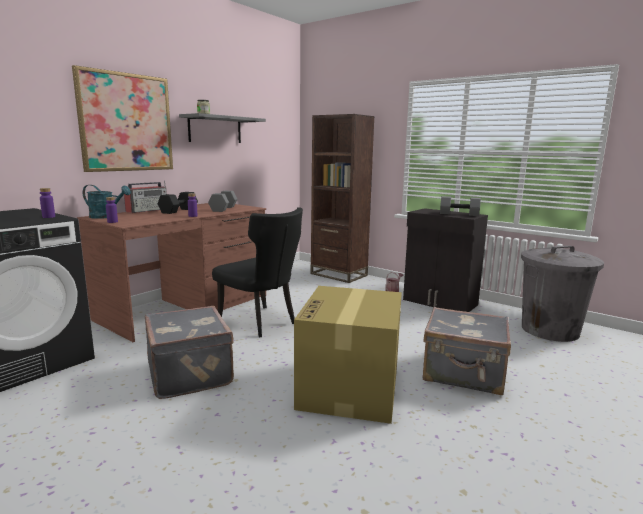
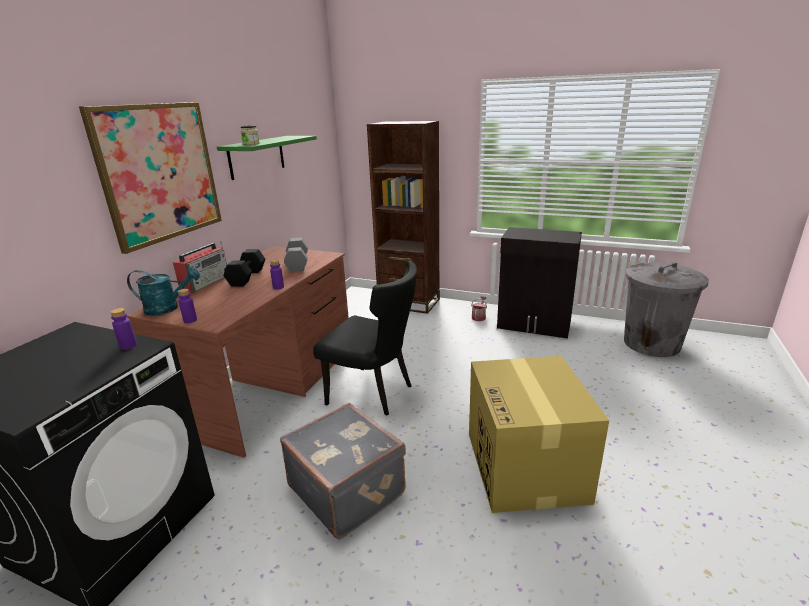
camera: 15 degrees left, 10 degrees up
(215, 129) = (257, 157): grey shelf -> green shelf
(458, 214) = (555, 235): grey dumbbell -> none
(463, 374) = (615, 420): grey suitcase -> none

